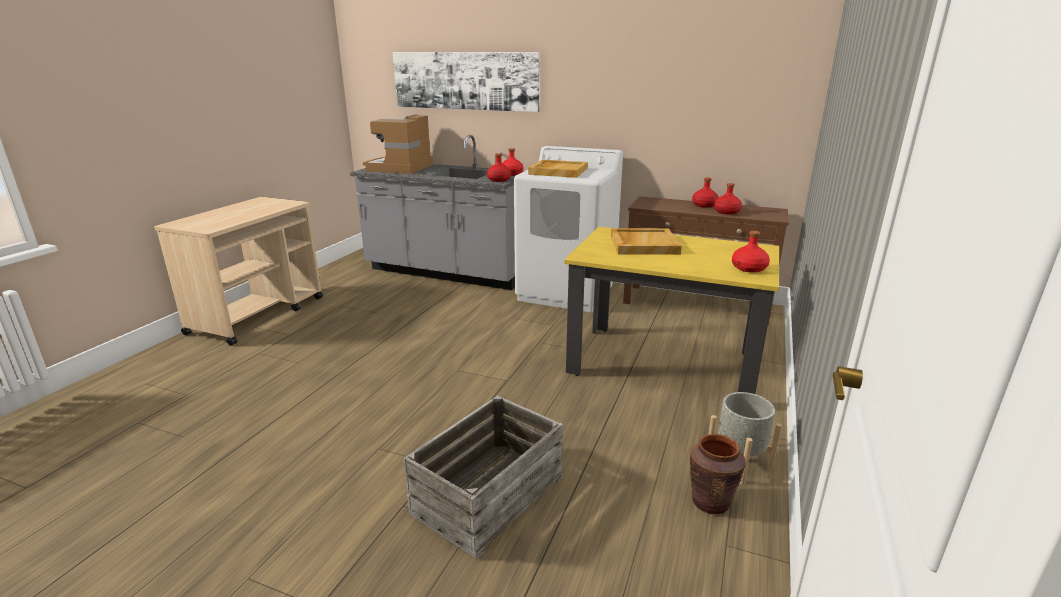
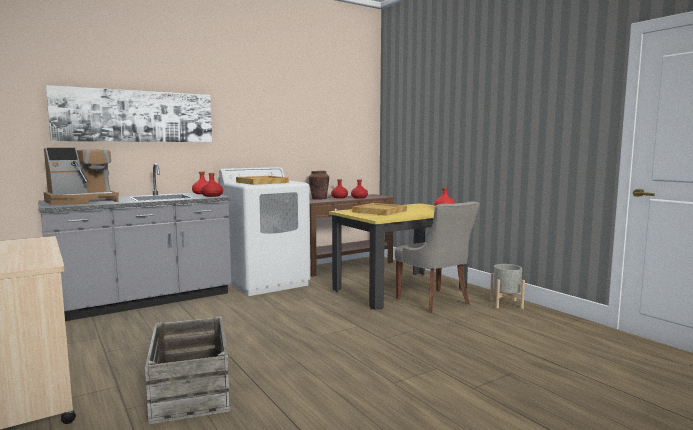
camera: 55 degrees left, 15 degrees down
(400, 168) = (82, 201): coffee machine -> coffee machine turned 90 degrees counterclockwise
(487, 494) = (483, 361): crate -> crate (189, 389)
(656, 401) = (434, 301): none -> grey chair
(710, 502) = (531, 317): brown vase -> brown vase (319, 199)

